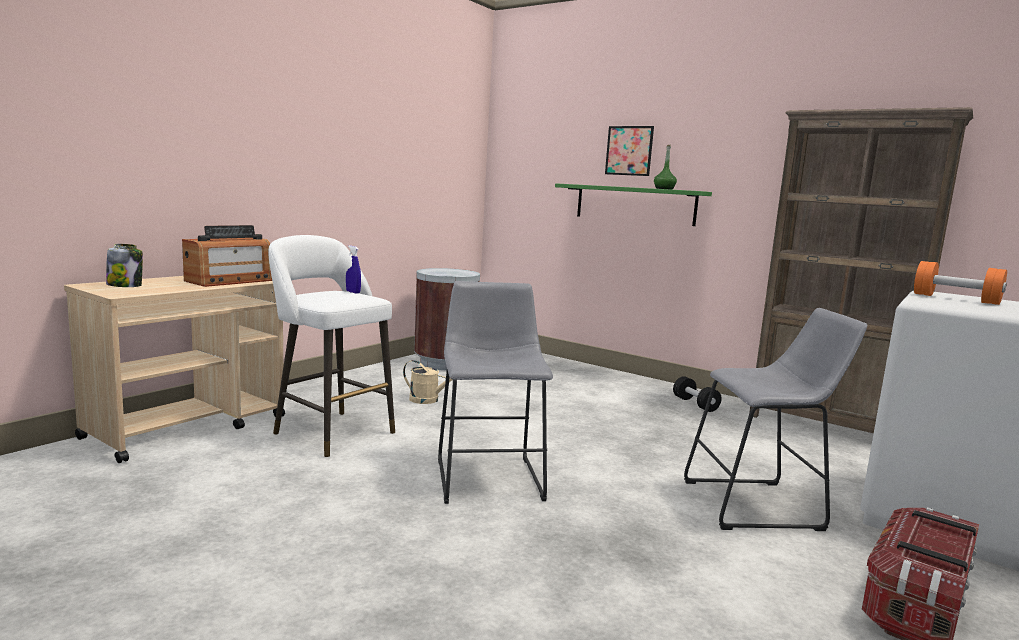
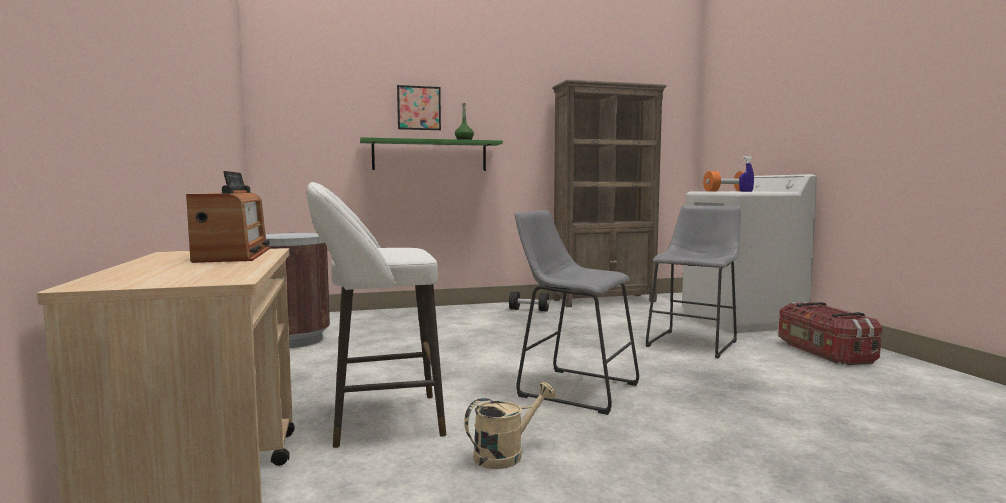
camera: 50 degrees left, 5 degrees down
(125, 285) = (151, 276): jar -> none
(353, 292) = (379, 246): blue spray bottle -> blue spray bottle (746, 191)
(429, 400) = (376, 367): beige watering can -> beige watering can (506, 454)

